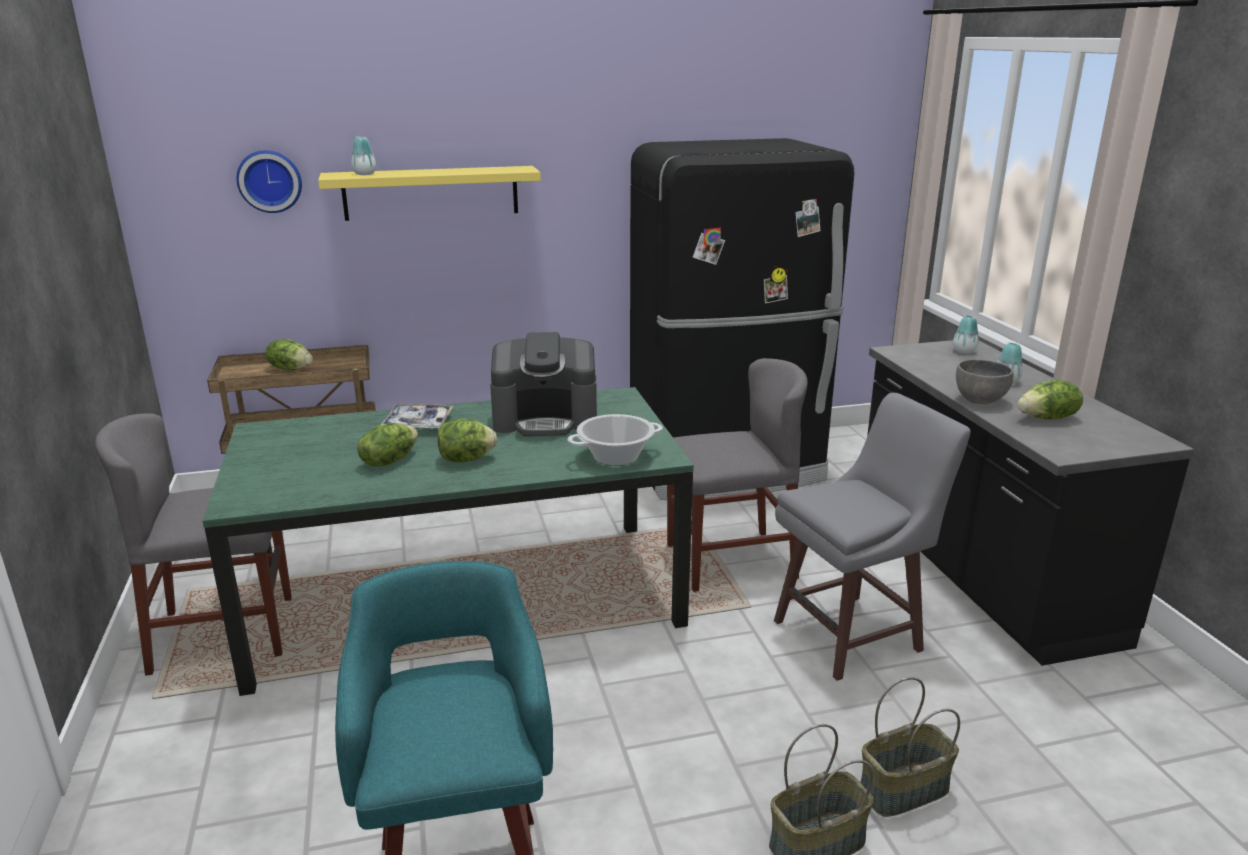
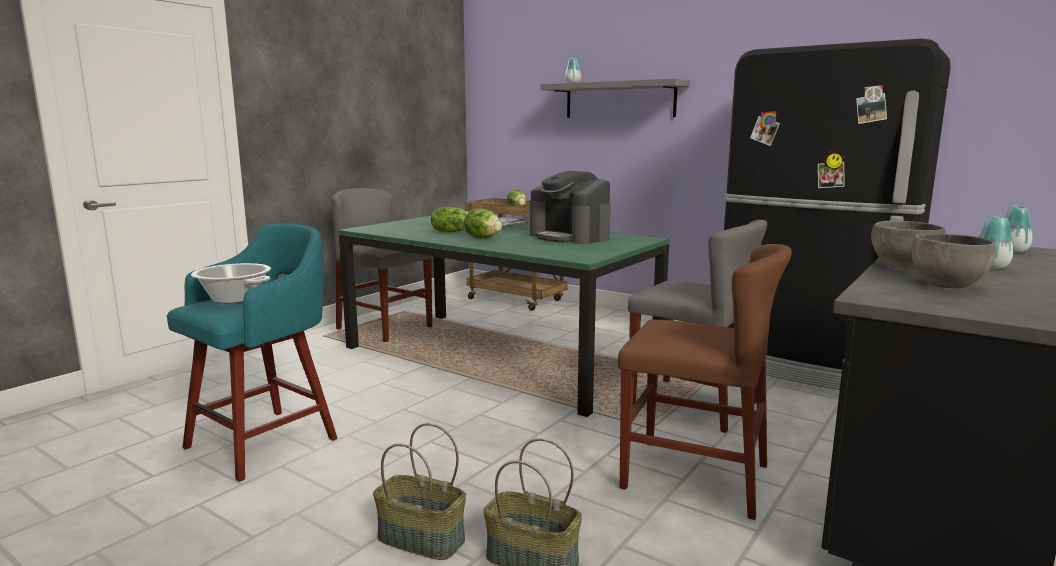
camera: 50 degrees right, 10 degrees down
(270, 181) = (532, 90): wall clock -> none
(431, 193) = (619, 100): yellow shelf -> grey shelf
(615, 457) = (556, 252): cooking pot -> cooking pot (235, 298)
(851, 635) = (694, 476): grey stool -> brown chair
(1048, 418) = (947, 285): lettuce -> grey bowl

